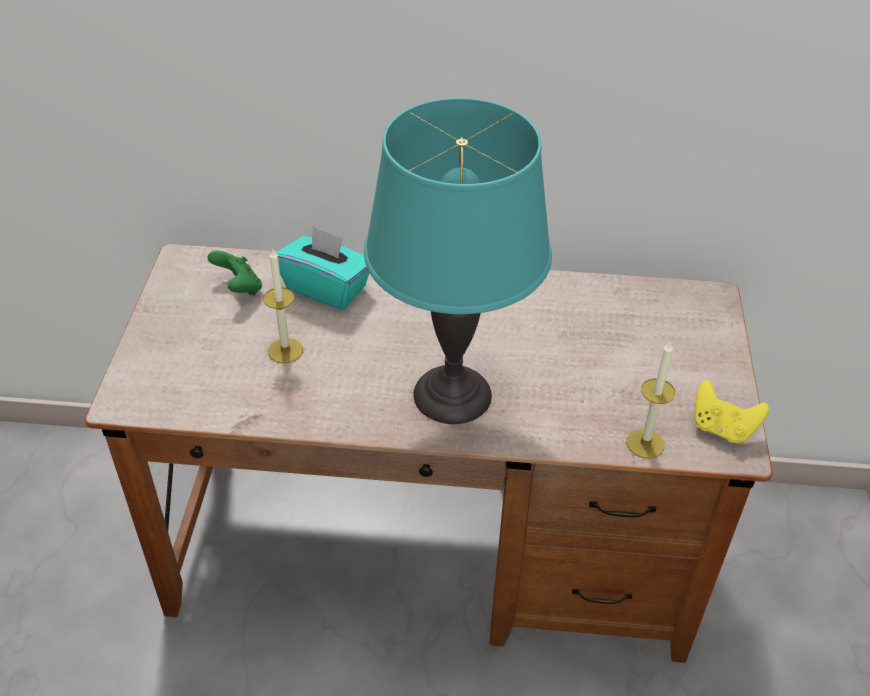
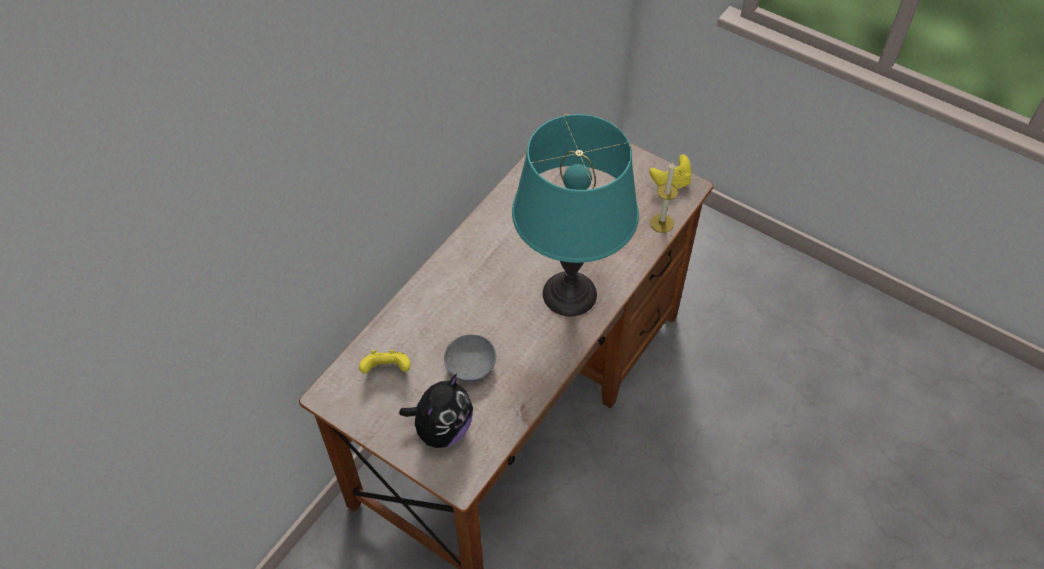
camera: 60 degrees left, 10 degrees up
(186, 360) = (442, 428): none -> plush toy
(239, 288) = (387, 370): green game controller -> yellow game controller
(285, 350) = (471, 366): candle -> grey bowl
(326, 288) = (424, 318): turquoise tissue box -> none

